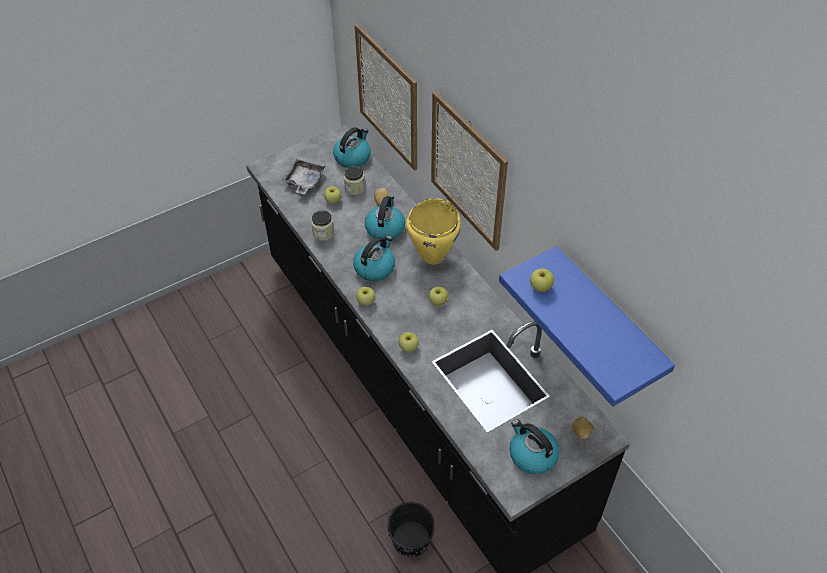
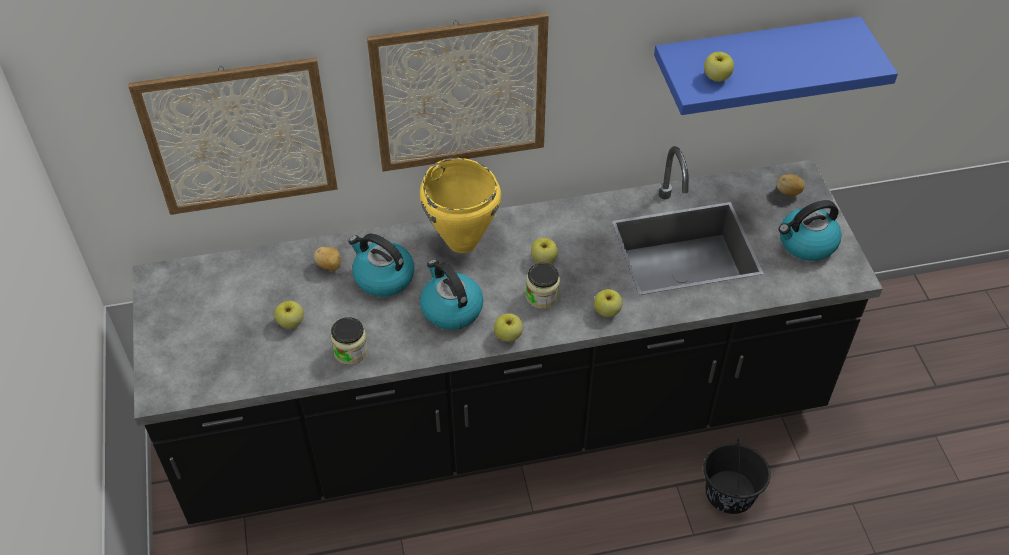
camera: 70 degrees left, 0 degrees up
(304, 181) = (226, 348): grey tray -> none
(352, 157) = (214, 275): kettle -> none
(355, 188) = (281, 290): jar -> jar (542, 296)

